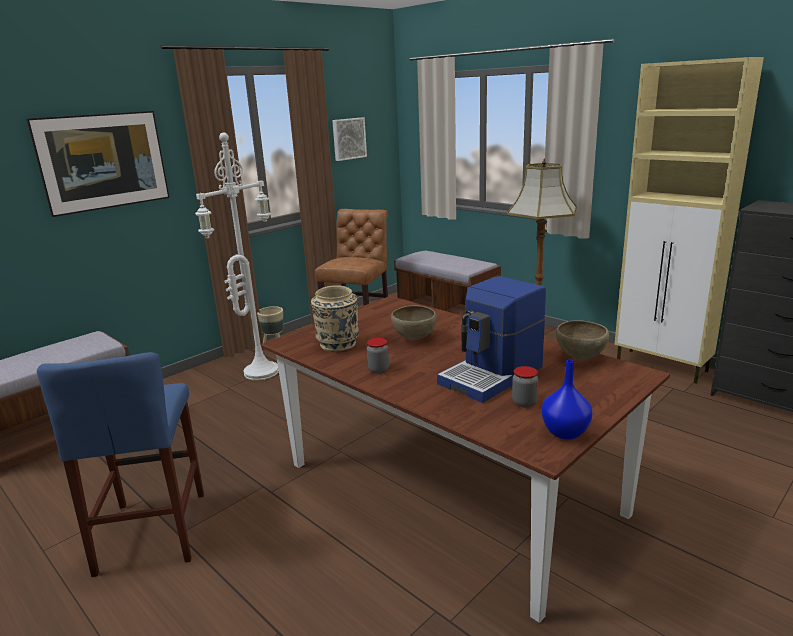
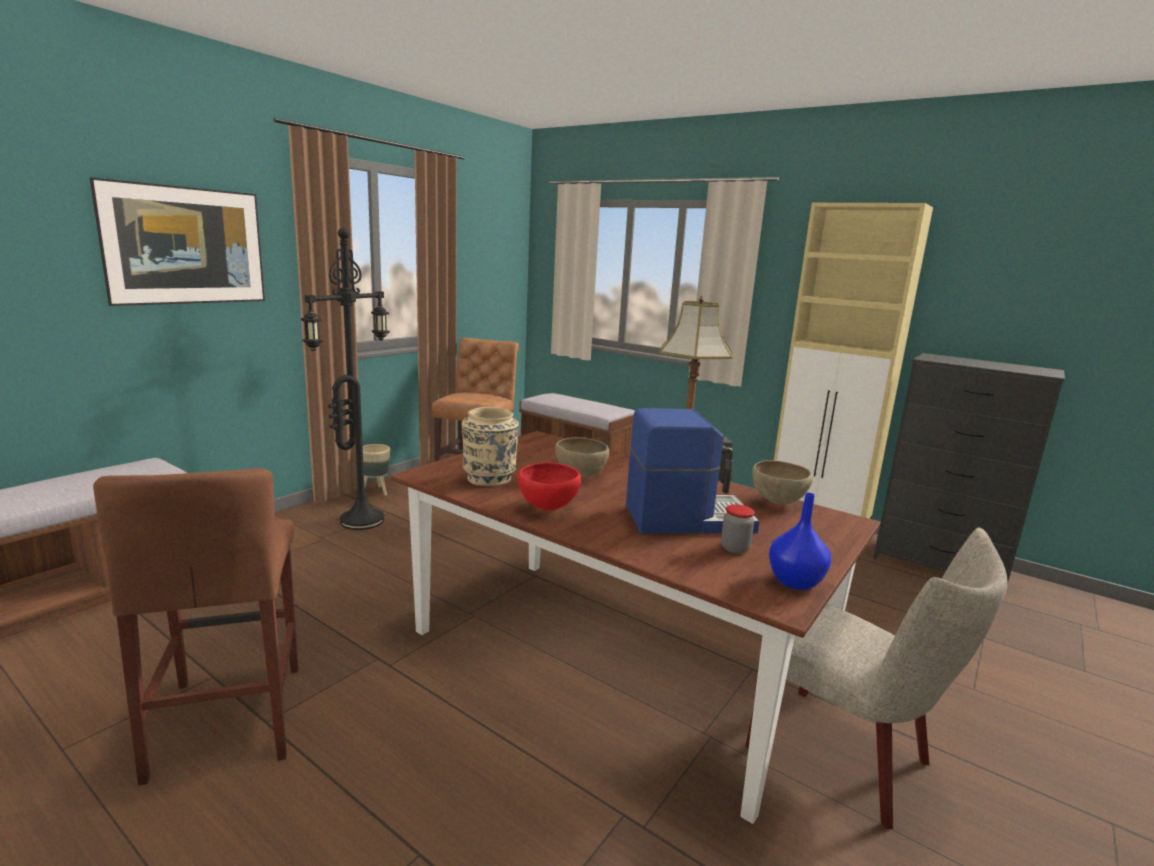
camera: 10 degrees left, 5 degrees down
(153, 531) = (229, 719): blue stool -> brown stool
(261, 371) = (361, 519): white floor lamp -> black floor lamp
(348, 139) = (476, 261): picture -> none
(378, 370) = (548, 508): jar -> red bowl
(493, 375) = (687, 518): coffee machine -> coffee machine turned 135 degrees counterclockwise
(637, 574) = (850, 759): none -> beige chair

